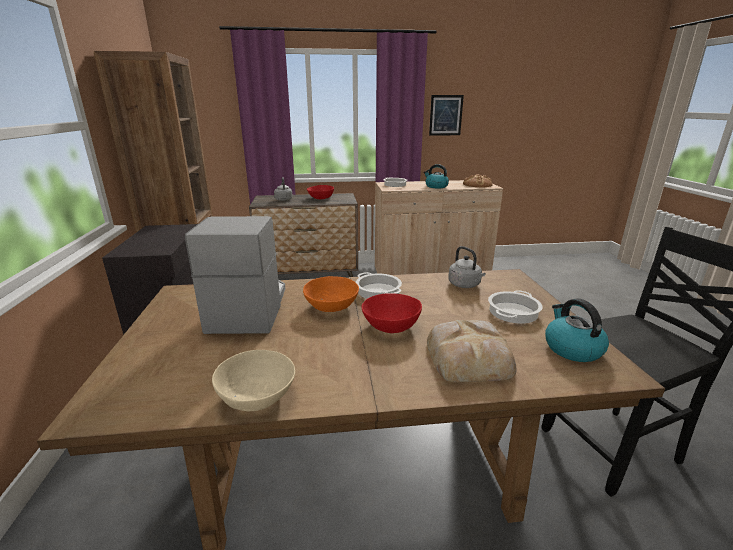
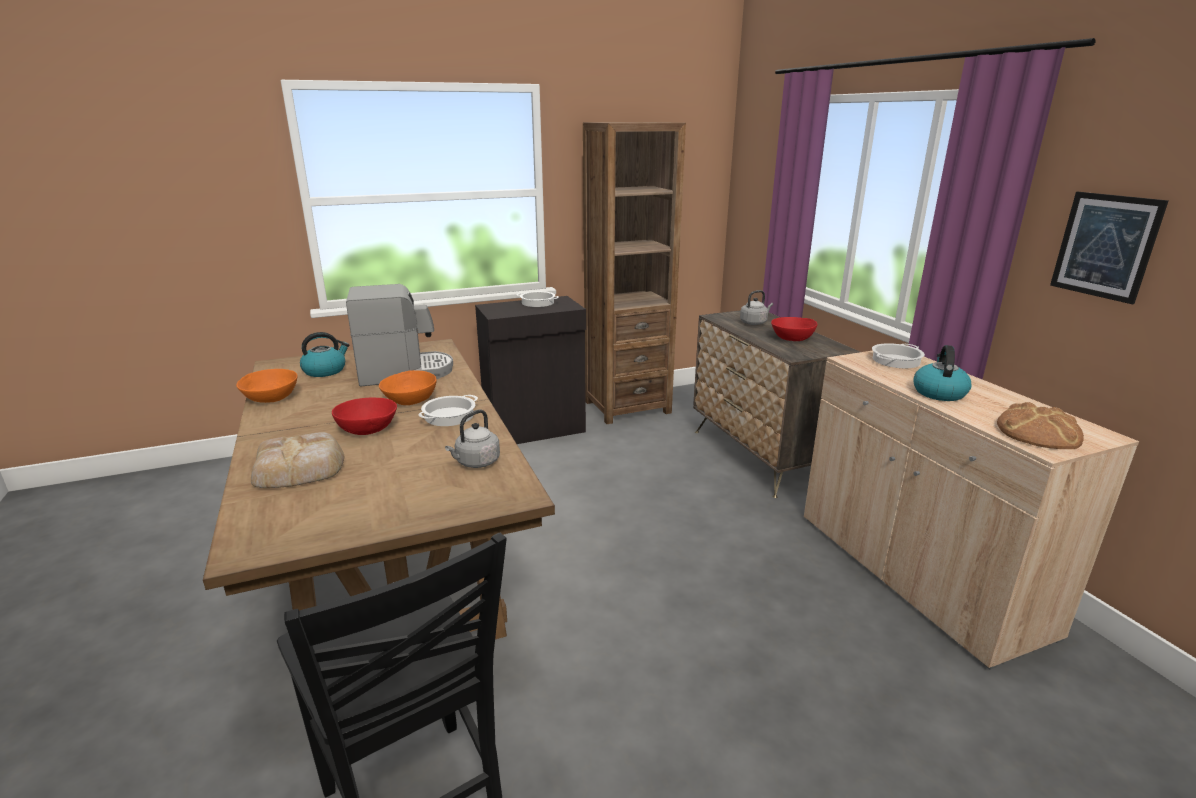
camera: 75 degrees right, 0 degrees up
(257, 396) = (271, 398): beige bowl -> orange bowl
(512, 312) = (396, 493): cooking pot -> cooking pot (538, 303)
(571, 348) = (300, 527): kettle -> kettle (325, 370)

